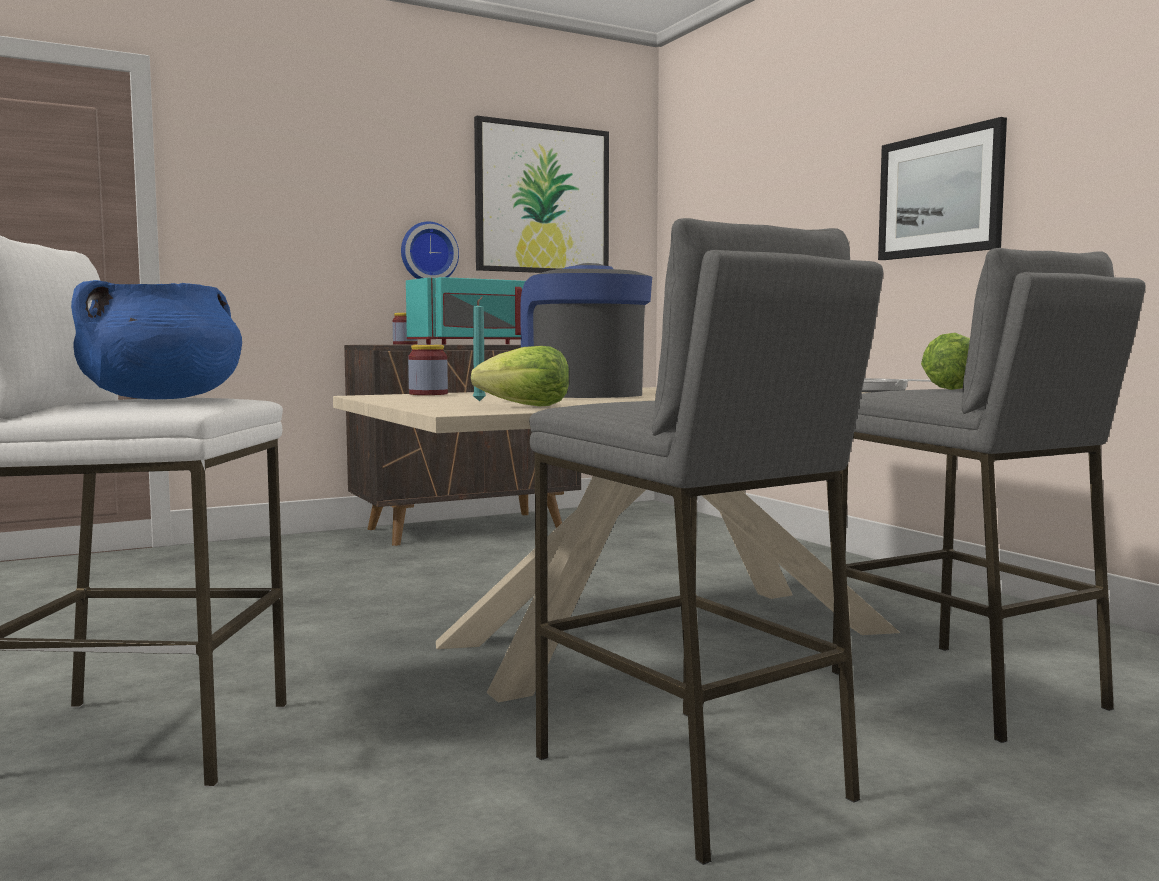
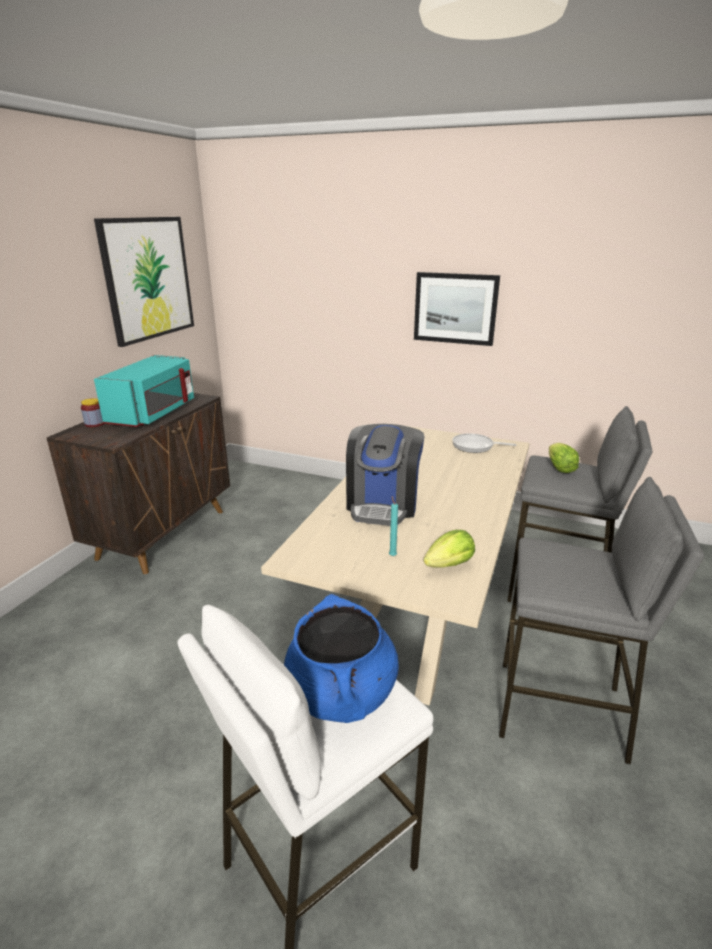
camera: 40 degrees left, 20 degrees up
(428, 252) = (85, 342): wall clock -> none
(428, 394) = (308, 537): jar -> none
(581, 394) = (383, 504): coffee machine -> coffee machine turned 105 degrees counterclockwise

